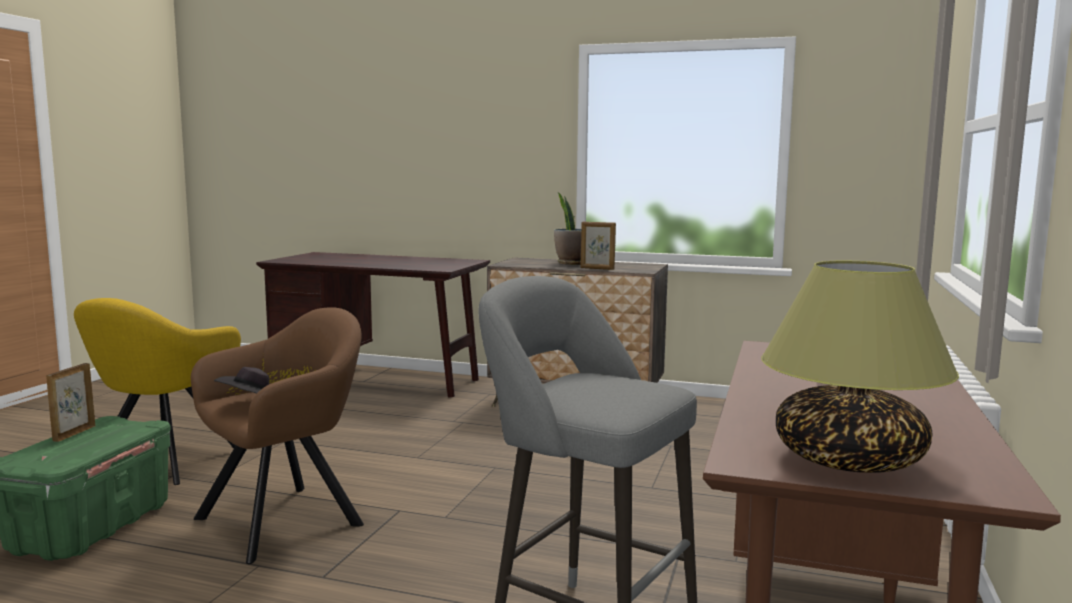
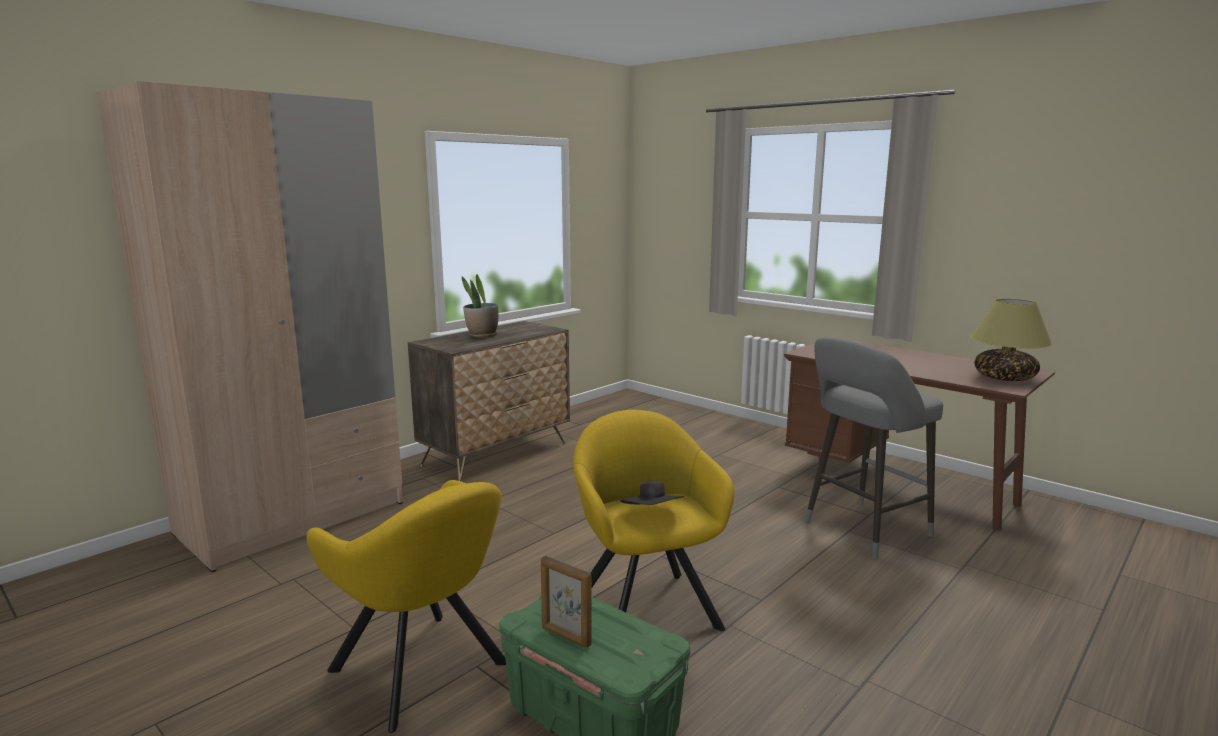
camera: 65 degrees left, 5 degrees up
(288, 518) = (645, 604): brown armchair -> yellow armchair
(379, 380) = (292, 517): brown desk -> beige wardrobe
(597, 268) = (522, 335): picture frame -> none

